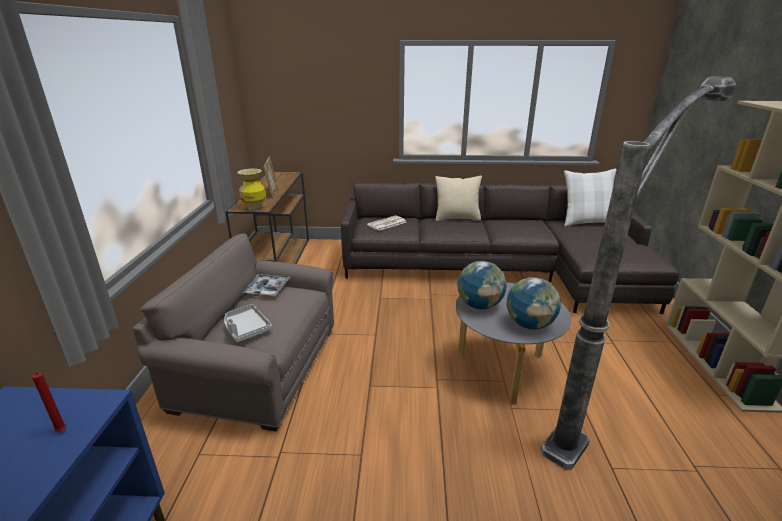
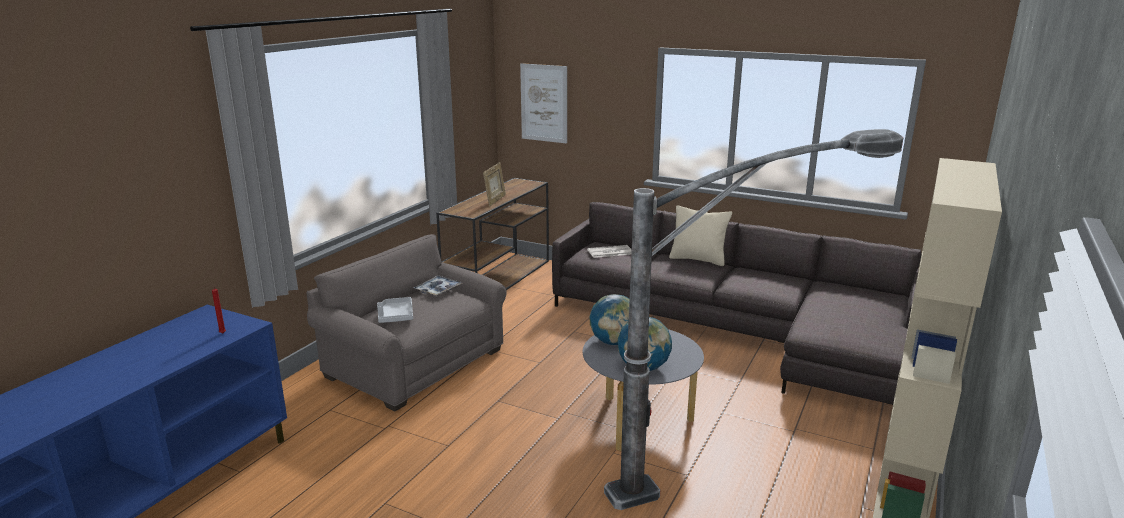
camera: 25 degrees right, 5 degrees down
(254, 208) = (464, 213): vase -> none
(291, 99) = (544, 103): none -> picture
(585, 222) = (862, 290): white pillow -> none

